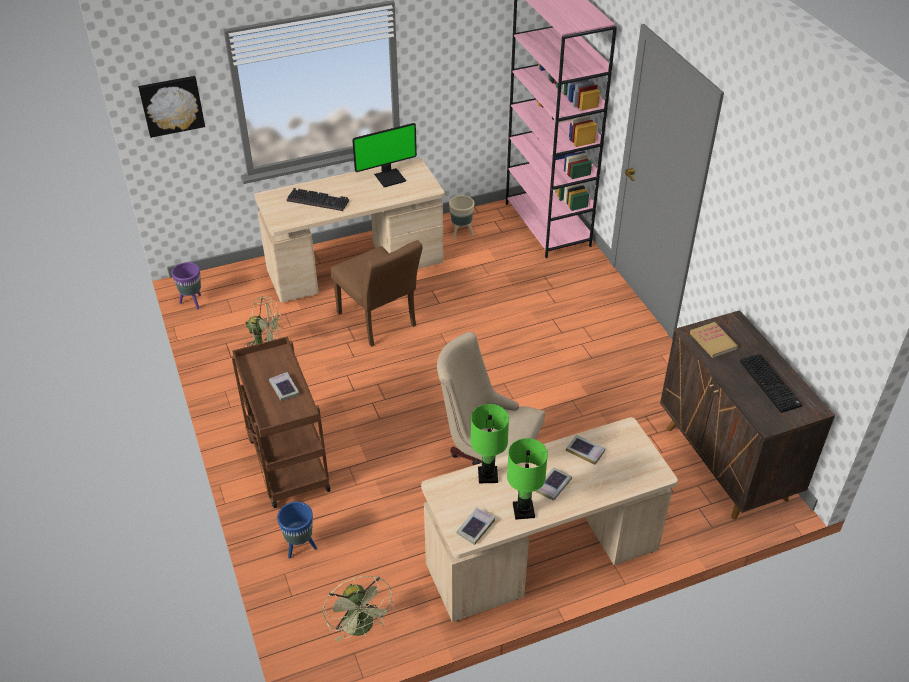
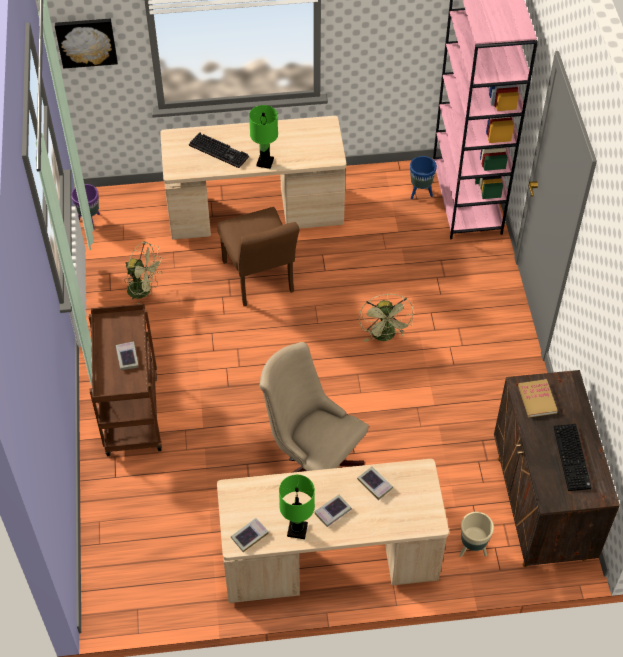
camera: 15 degrees right, 10 degrees up
(300, 547) = (120, 499): blue planter -> blue planter (420, 193)
(361, 628) = (150, 588): green fan -> green fan (385, 336)
(390, 177) = (298, 135): monitor -> none
(461, 233) = (374, 192): beige planter -> beige planter (472, 549)
(488, 475) = (278, 488): green table lamp -> green table lamp (265, 162)

